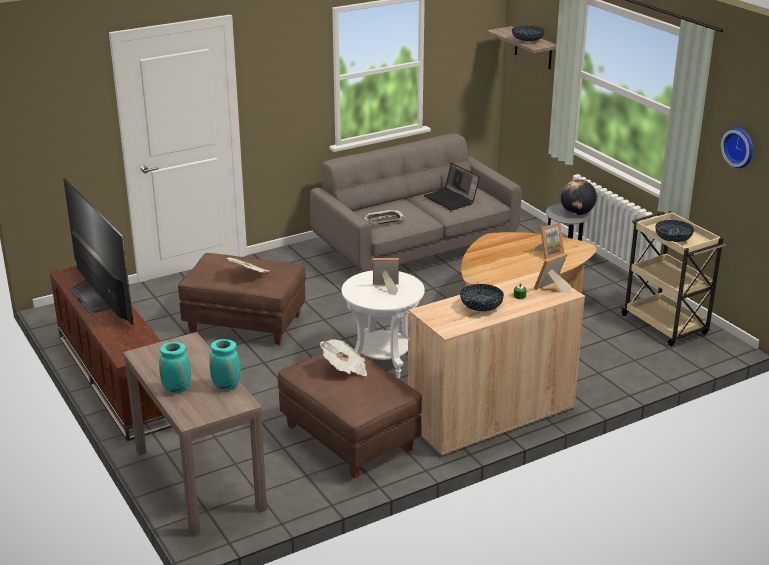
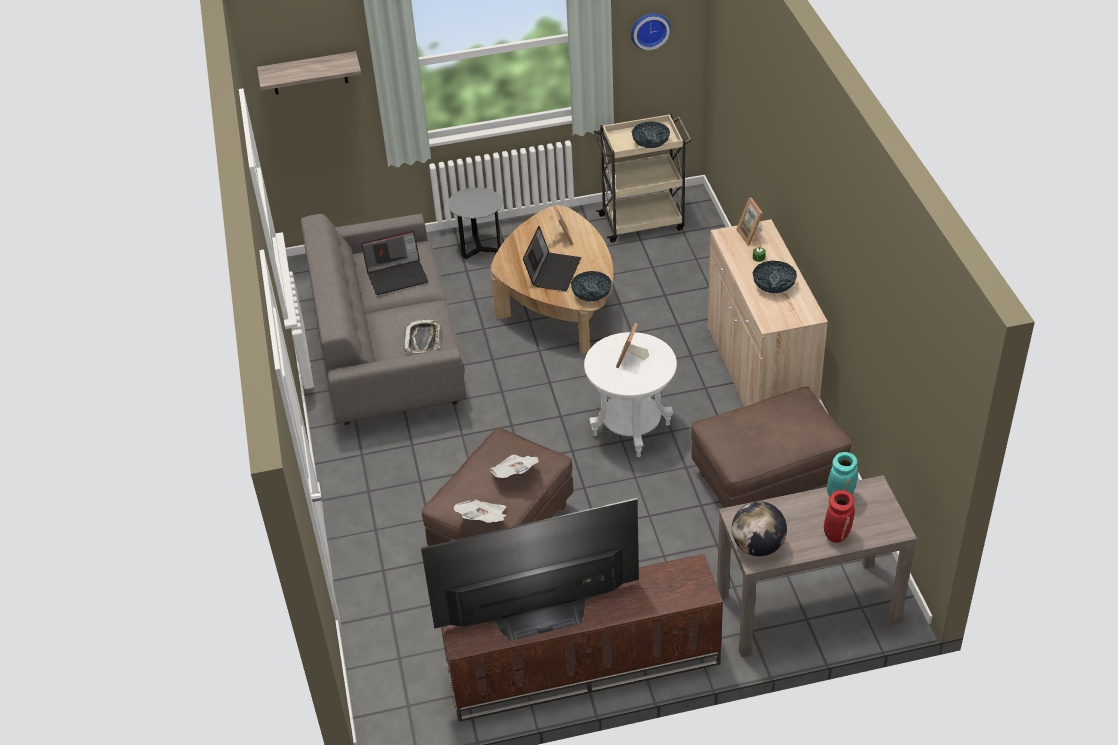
camera: 70 degrees left, 15 degrees up
(177, 389) = (836, 534): turquoise vase -> red vase
(345, 369) = (754, 428): newspaper -> newspaper (483, 520)
(503, 257) = (552, 271): none -> laptop
(527, 41) = (327, 68): bowl -> bowl (591, 295)
(577, 213) = (479, 196): globe -> globe (757, 546)

